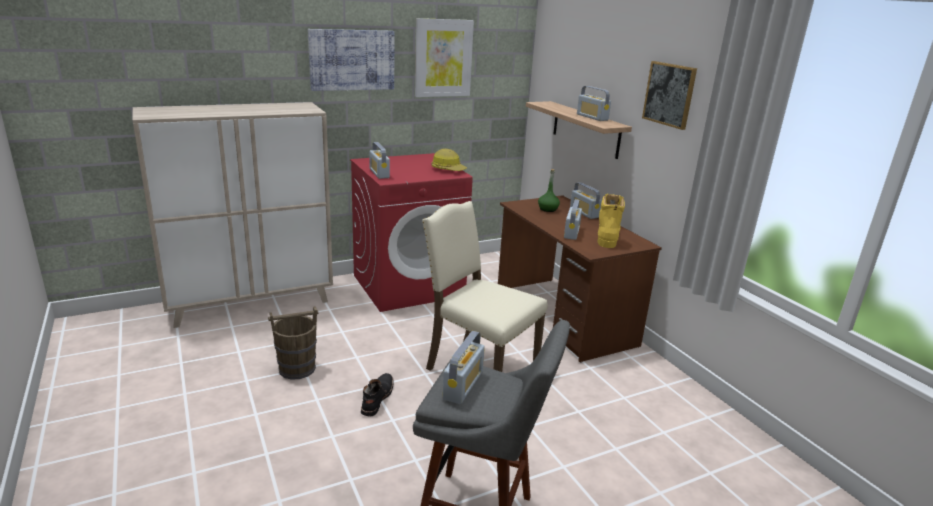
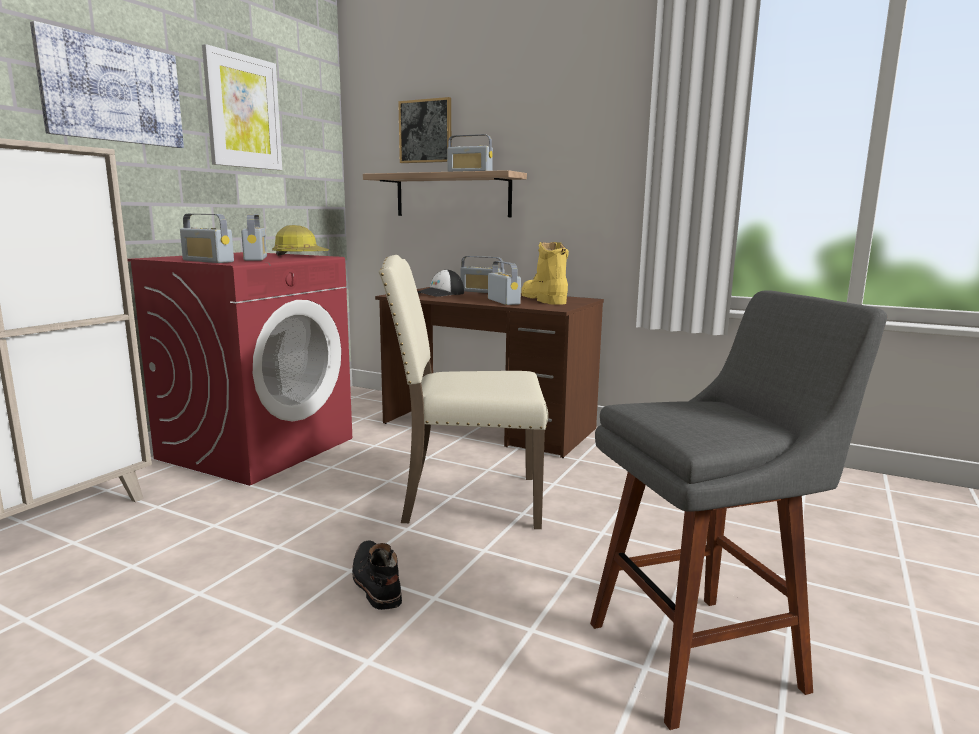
camera: 35 degrees left, 10 degrees down
(296, 369) = (186, 599): brown bucket -> none
(463, 385) = (688, 418): radio -> radio (255, 258)
(548, 209) = (440, 294): green bottle -> cap
(669, 94) = (577, 121): picture -> picture (425, 131)

